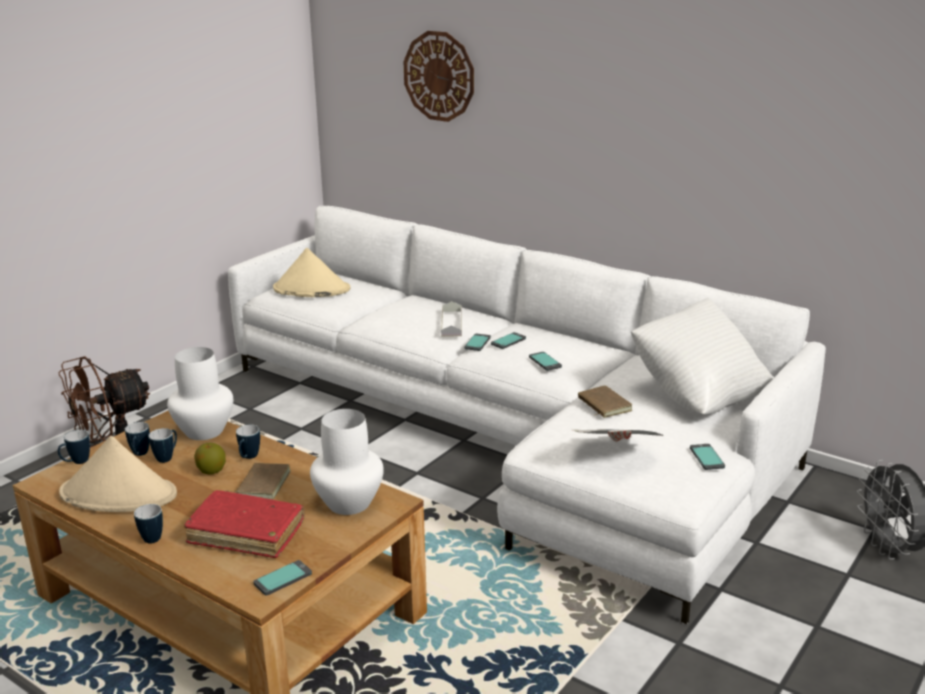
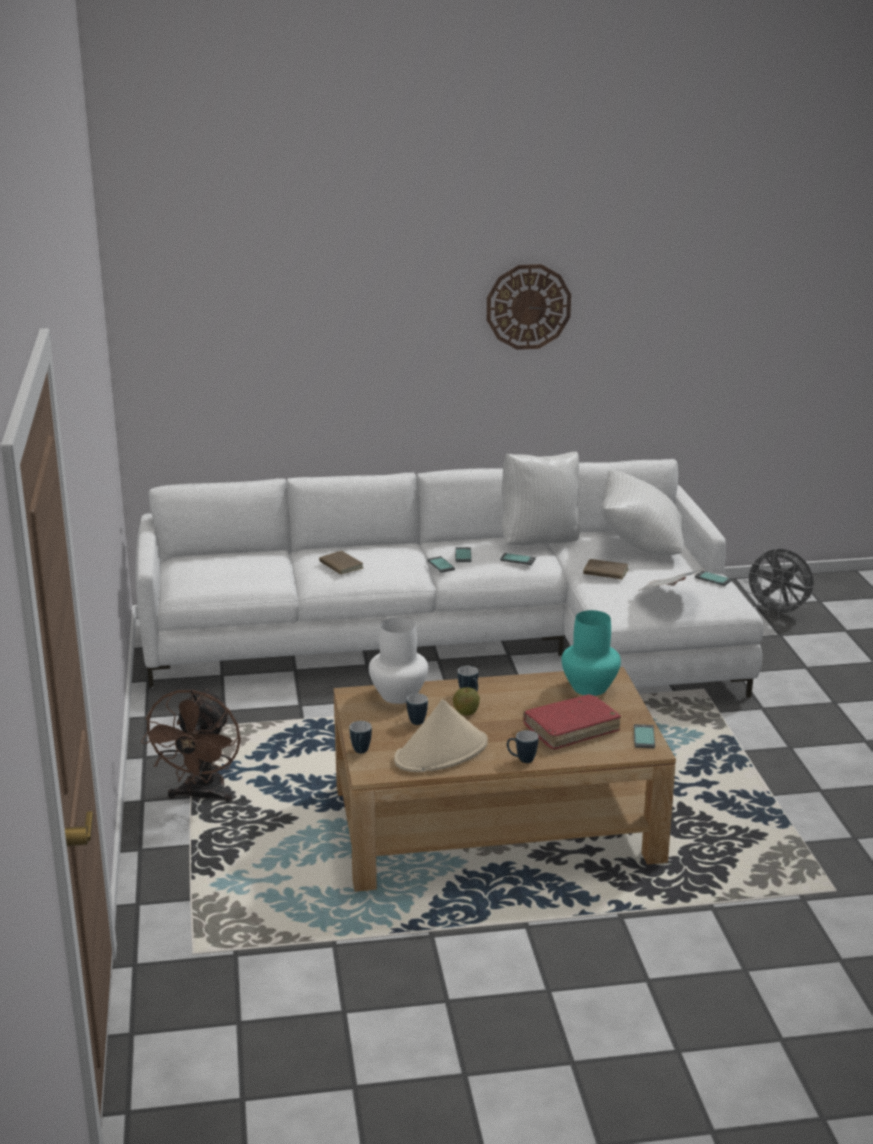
camera: 45 degrees left, 0 degrees up
(139, 455) = (393, 728): mug -> none
(261, 484) = (515, 703): brown book -> brown book (339, 565)
(311, 289) = (218, 573): beige hat -> none
(348, 504) = (590, 688): white vase -> turquoise vase
(439, 76) = (287, 329): wall clock -> wall clock (528, 306)
(451, 323) = (394, 558): grey tray -> none
(609, 356) = (539, 542): none -> white pillow

